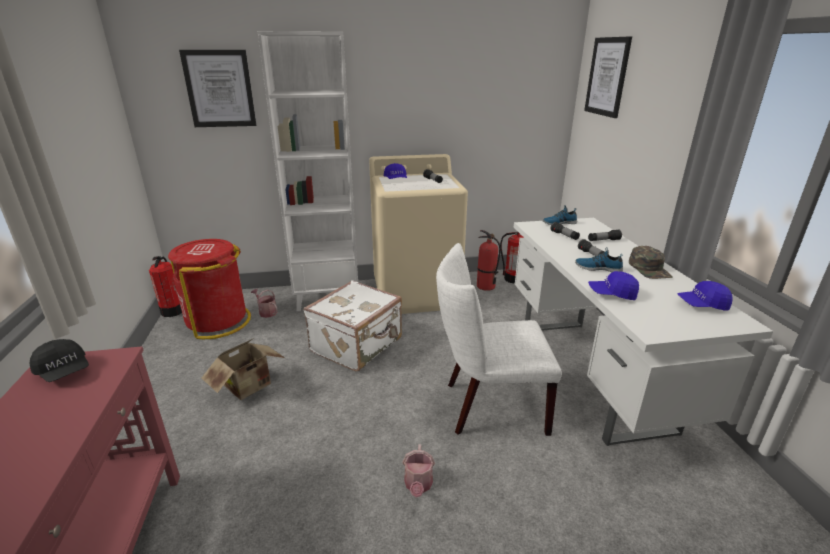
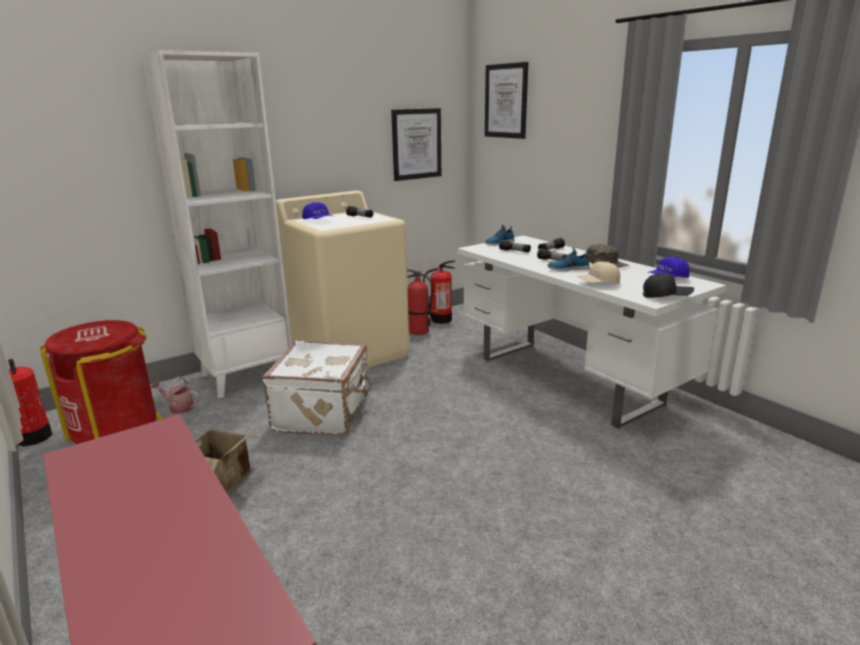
camera: 25 degrees left, 5 degrees down
(64, 371) = (106, 456): black cap -> black cap (666, 296)
(219, 89) = (78, 126): picture -> picture (416, 144)
(418, 485) = (486, 508): watering can -> none
(488, 406) = (500, 428): white chair -> none
(612, 294) = (598, 283): blue cap -> beige cap

